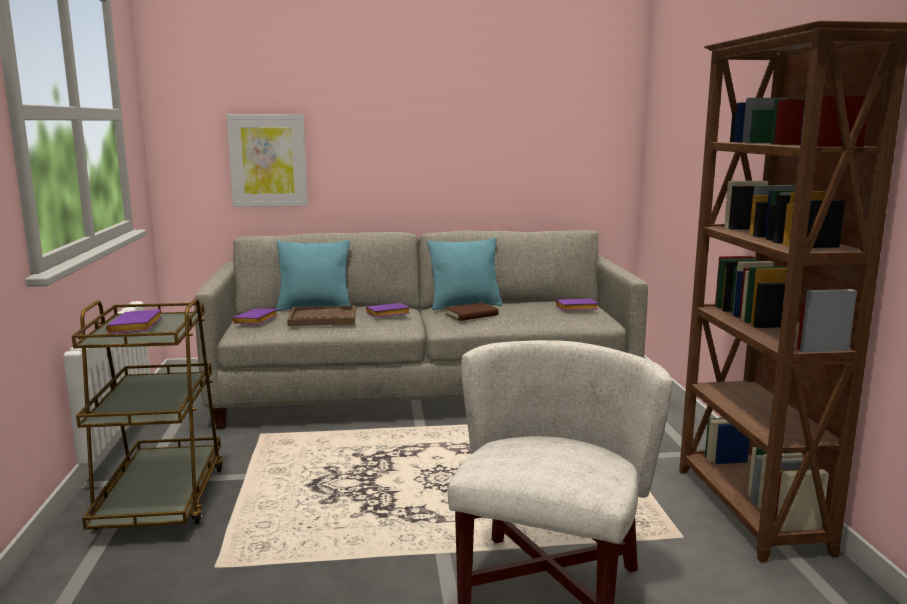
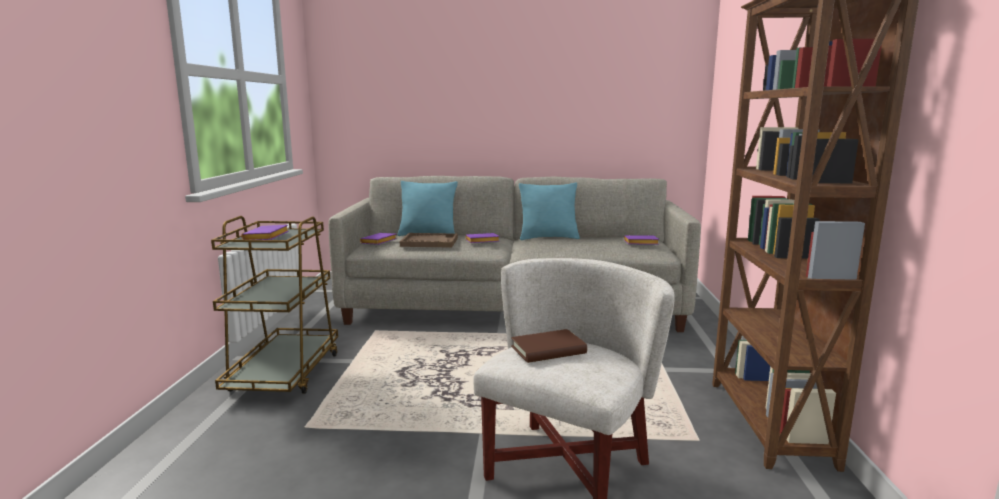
camera: 10 degrees right, 0 degrees up
(268, 160) = (400, 118): picture -> none
(471, 315) = (550, 244): brown book -> brown book (548, 350)

